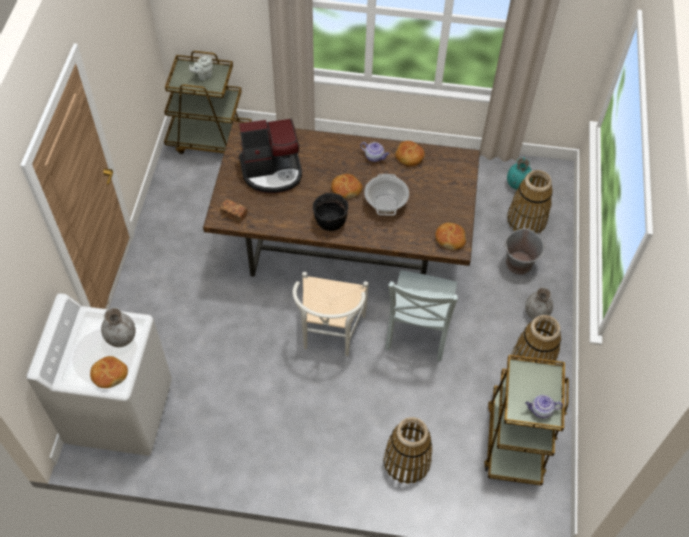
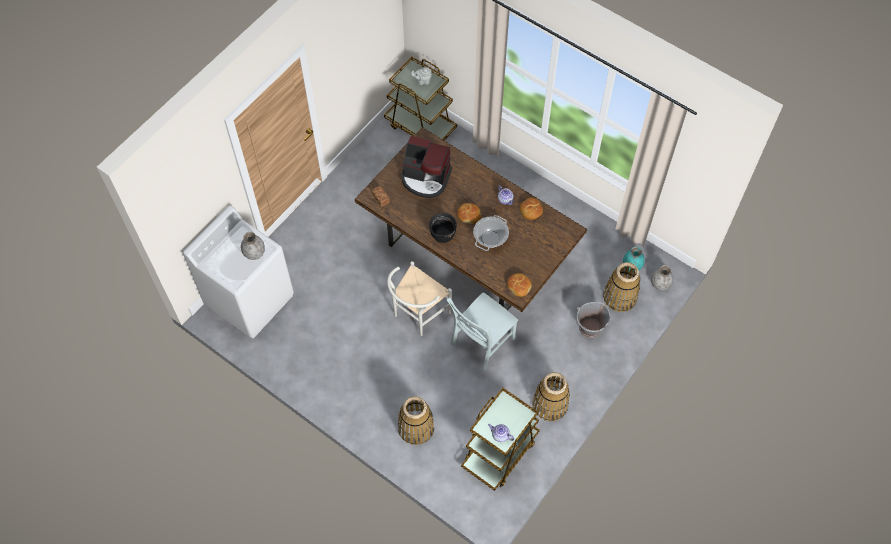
camera: 30 degrees right, 5 degrees up
(109, 374) = (234, 274): bread -> none
(536, 313) = (578, 371): grey vase -> grey vase (660, 284)

